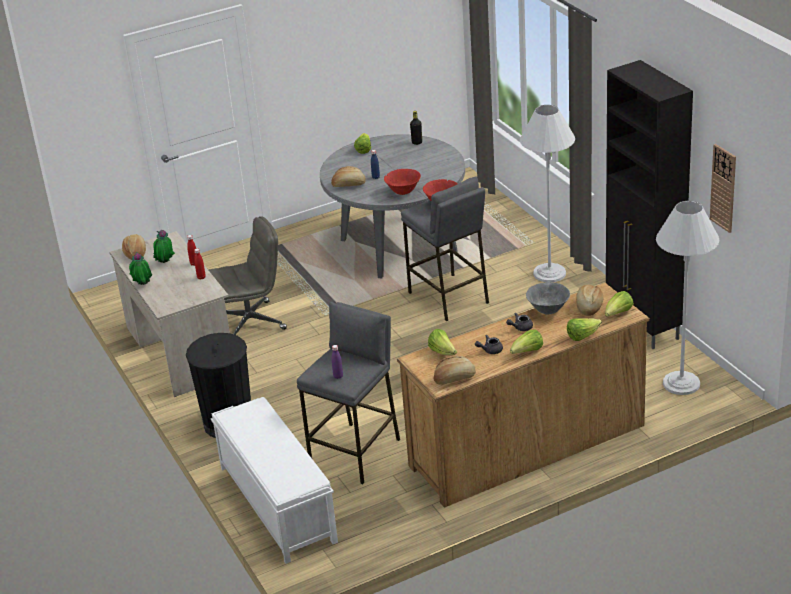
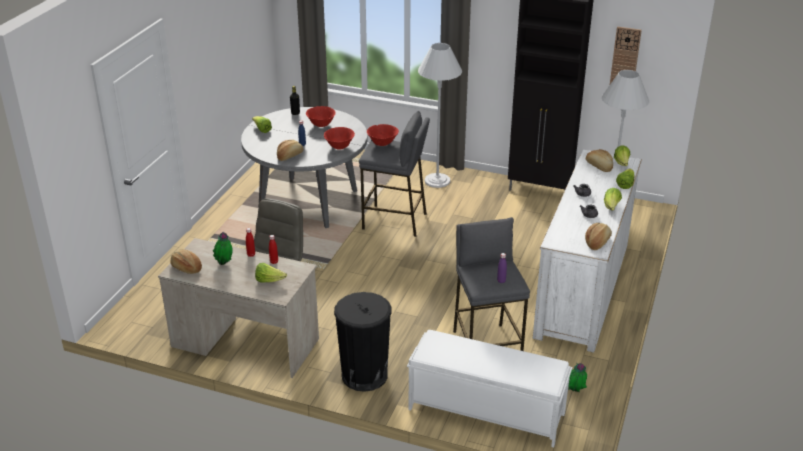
camera: 45 degrees left, 0 degrees up
(142, 285) = (232, 288): potted plant -> potted plant (575, 392)
(421, 163) = (321, 125): none -> red bowl
(443, 352) = (562, 230): lettuce -> lettuce (269, 280)
(527, 445) = (582, 289): brown dresser -> white dresser
(548, 310) = (580, 178): grey bowl -> none

